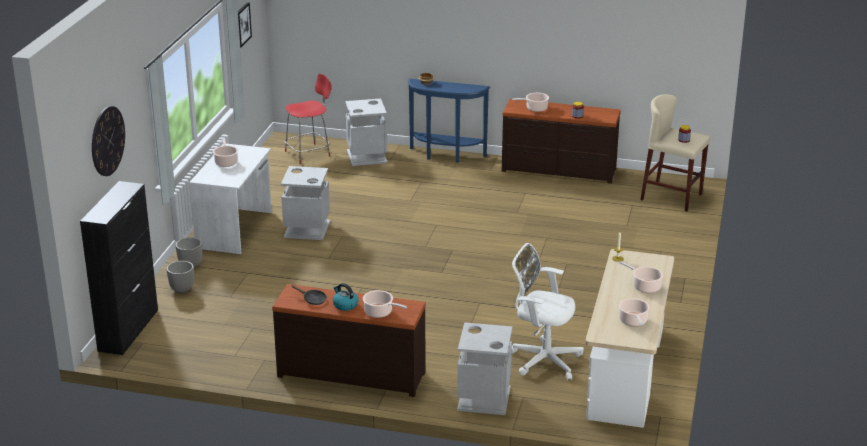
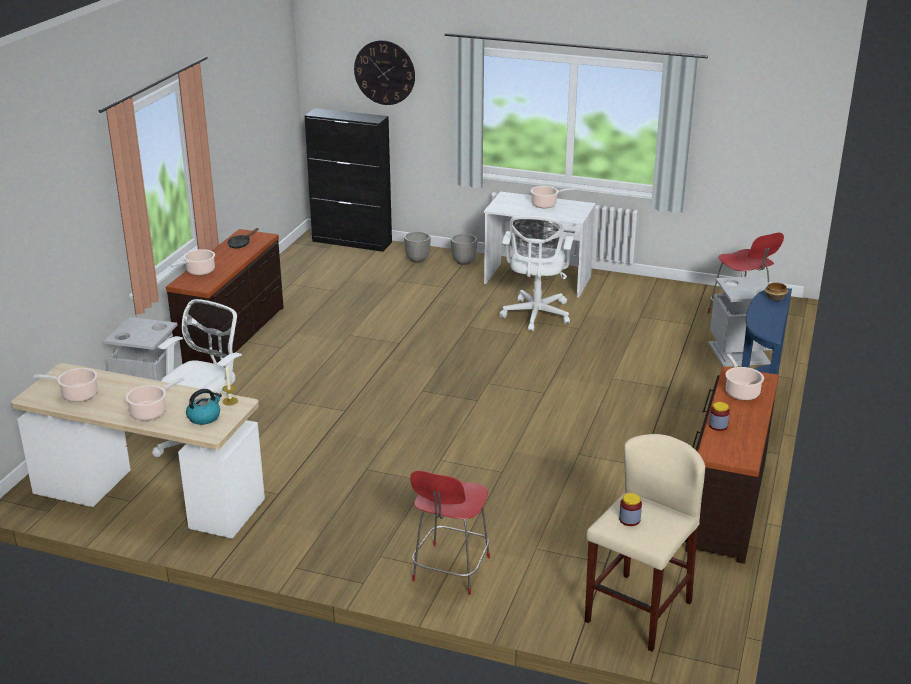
camera: 95 degrees right, 0 degrees up
(242, 24) = (737, 121): picture -> none
(307, 229) = (536, 316): grey trash can -> white office chair
(345, 305) = (222, 257): kettle -> kettle (204, 417)
(660, 251) = (450, 571): none -> red stool

